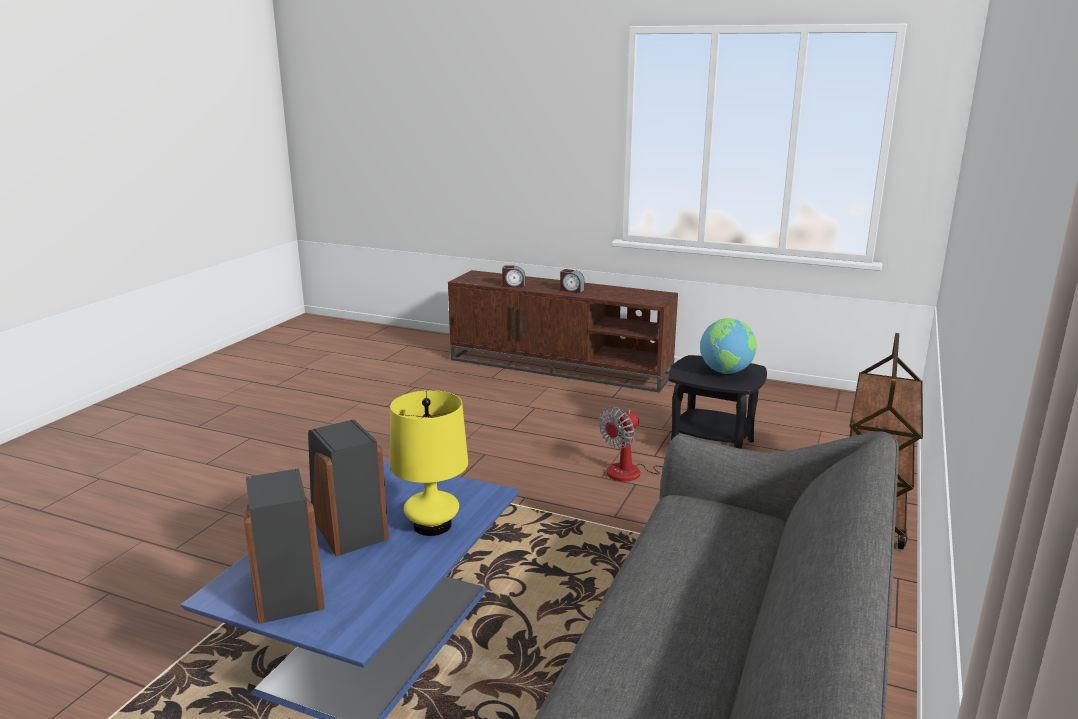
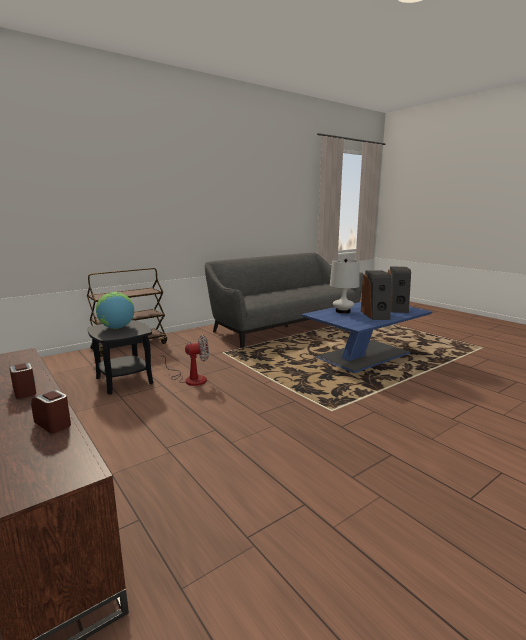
camera: 150 degrees left, 5 degrees down
(432, 525) = (342, 311): yellow table lamp -> white table lamp

